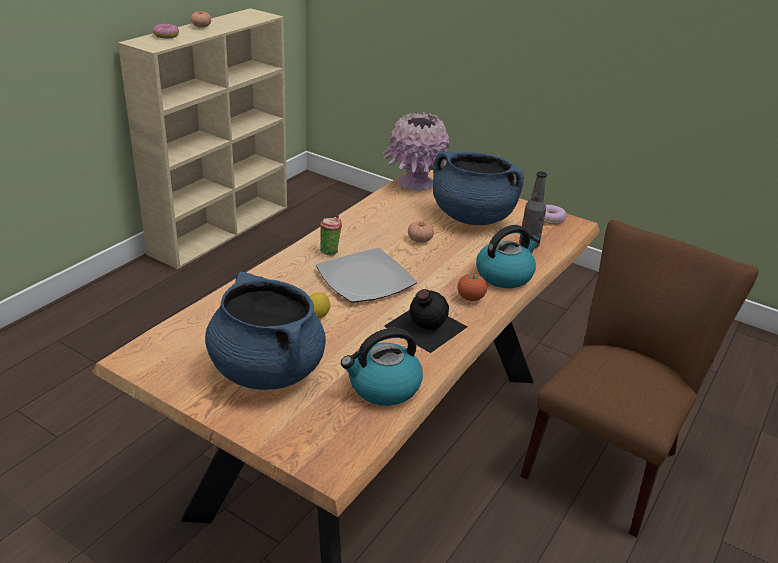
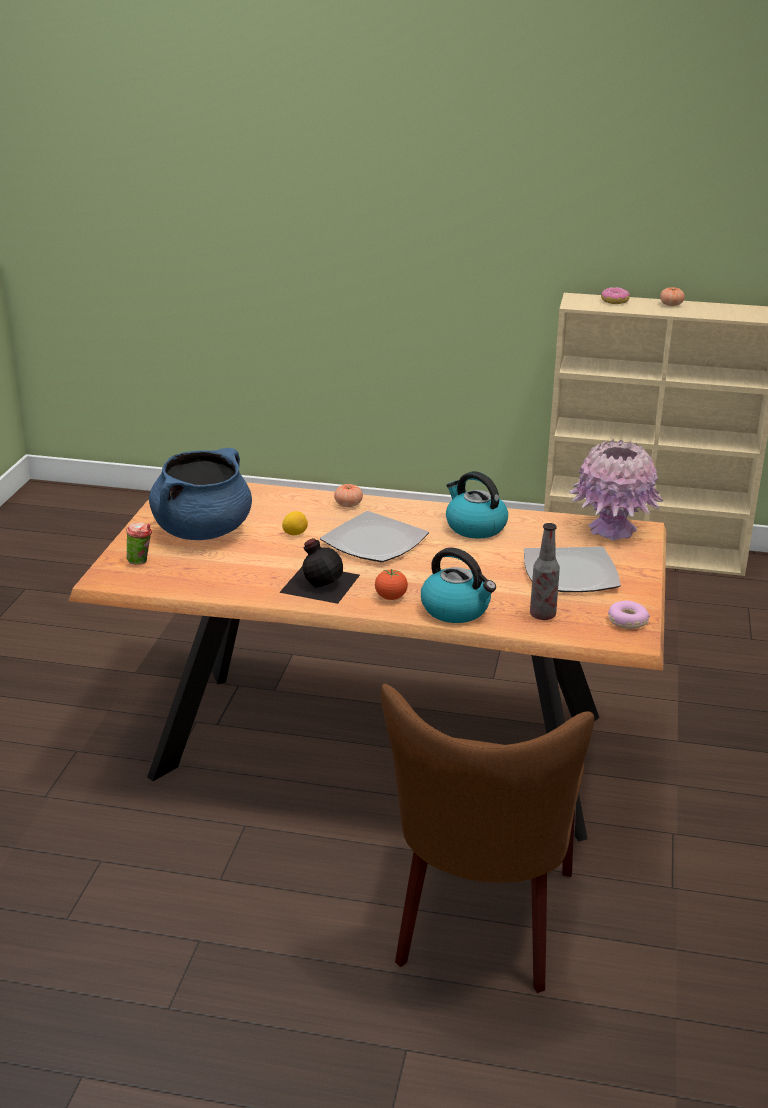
camera: 70 degrees right, 5 degrees down
(330, 251) = (408, 516): cup -> cup (141, 562)
(383, 387) = (213, 580): kettle -> kettle (474, 527)
(420, 240) = (481, 553): tomato -> tomato (348, 504)
(472, 217) = (569, 573): blue cooking pot -> plate
(606, 459) = (481, 925): brown chair -> brown chair turned 90 degrees clockwise

